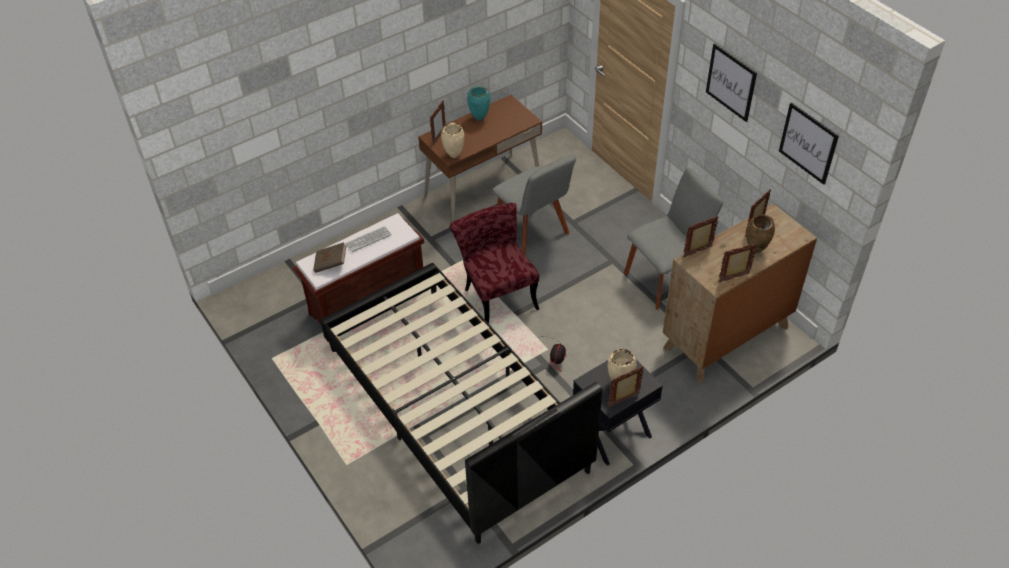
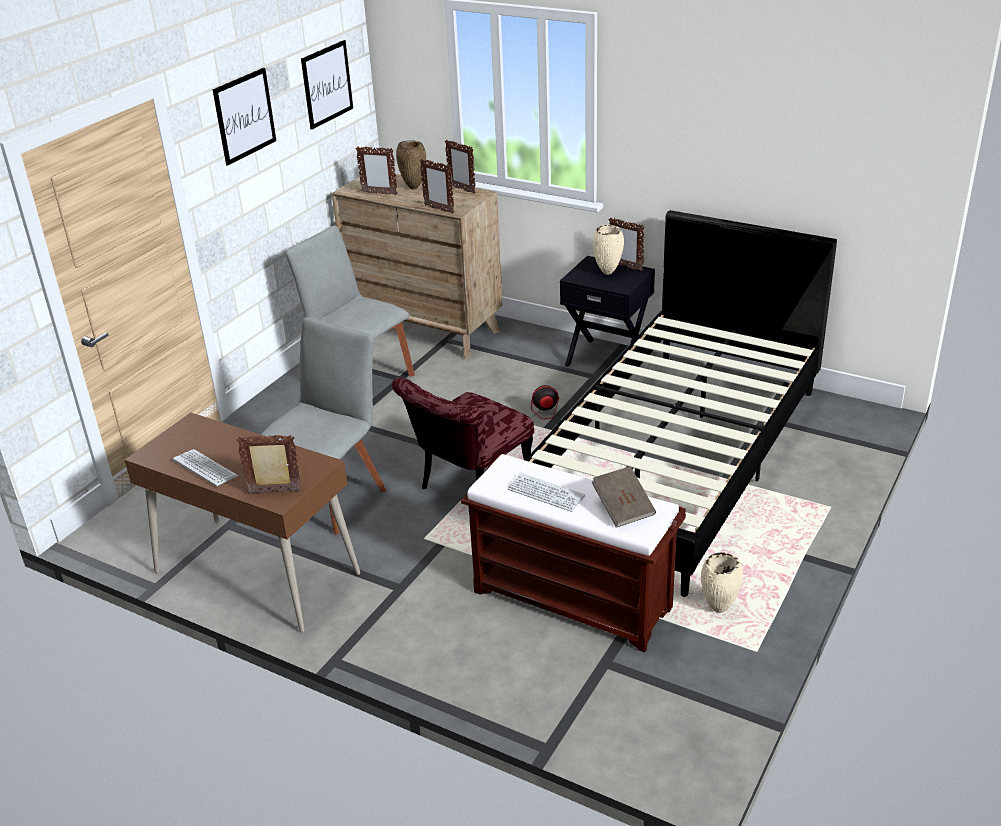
camera: 115 degrees left, 15 degrees down
(453, 156) = (317, 462): beige vase -> beige vase (719, 610)
(479, 118) = (205, 468): turquoise vase -> keyboard

